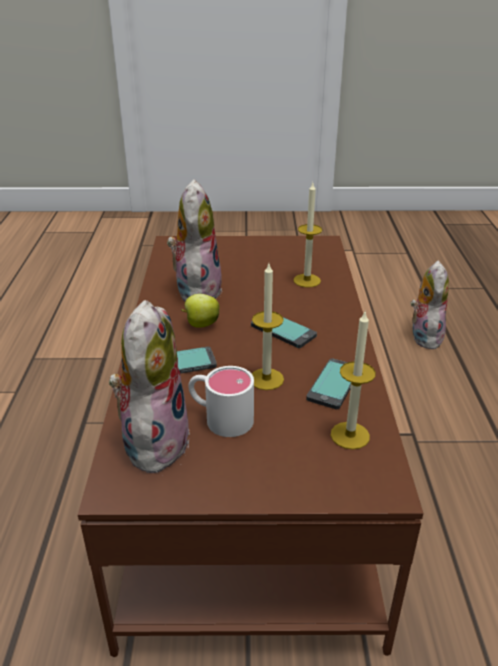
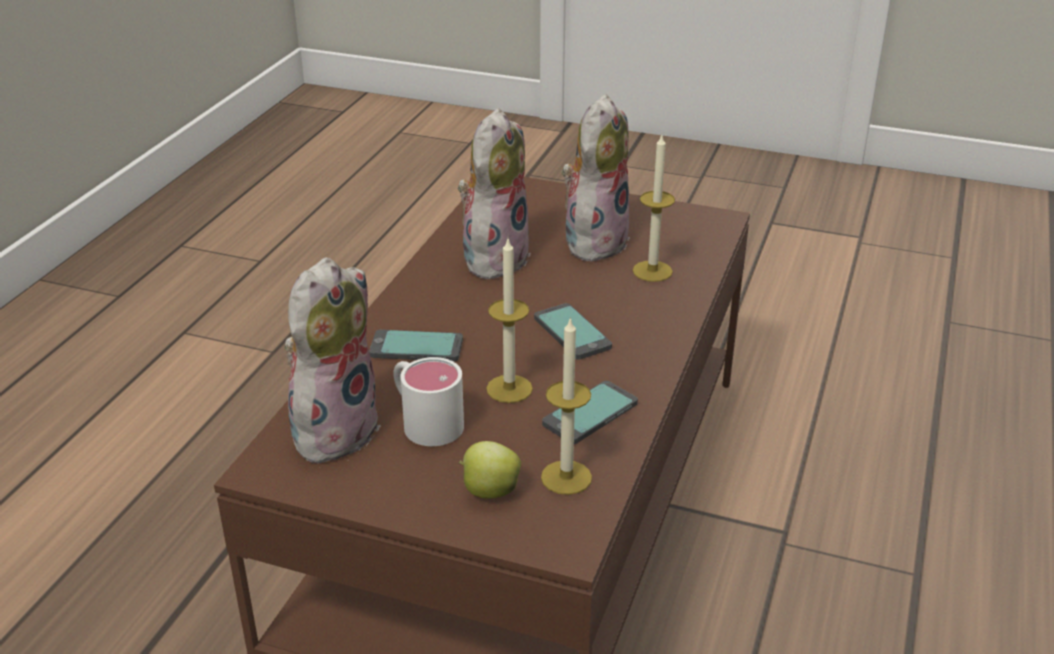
camera: 20 degrees right, 0 degrees up
(201, 324) = (471, 304): apple -> apple (489, 491)
(423, 336) = (893, 396): plush toy -> plush toy (594, 240)

